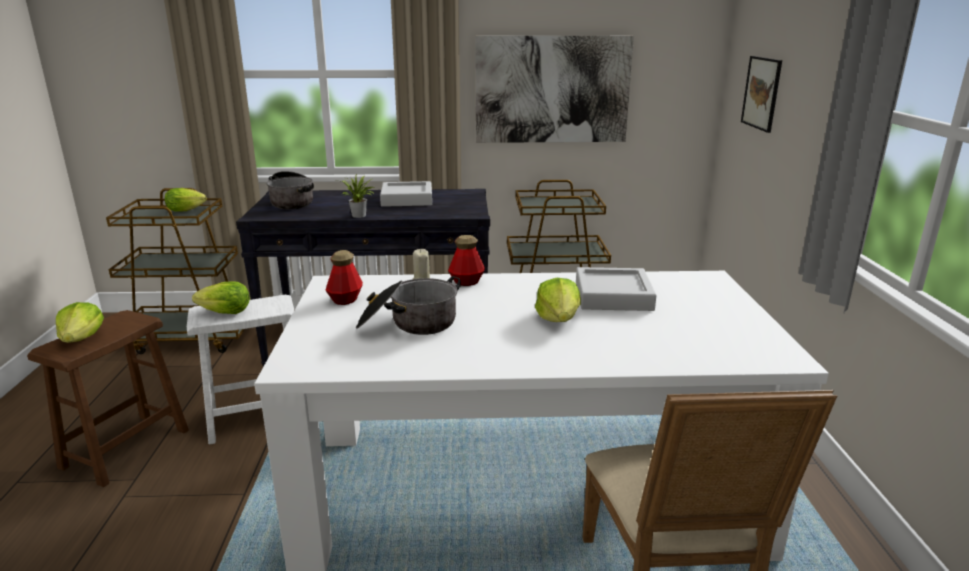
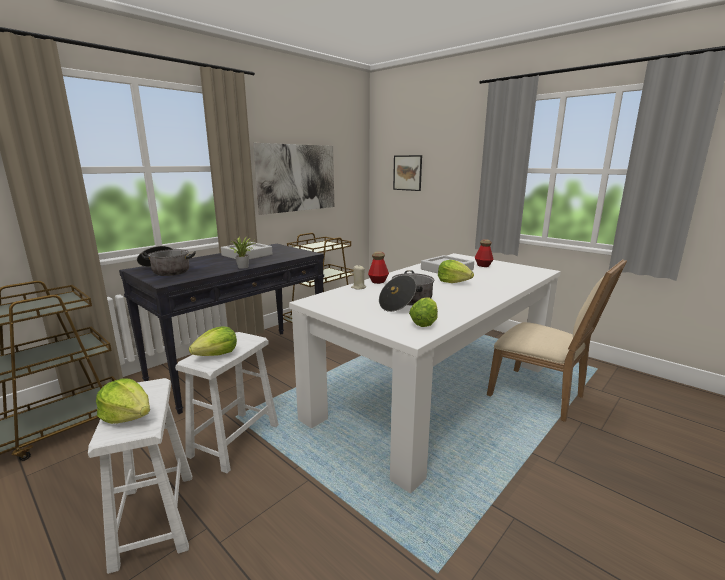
camera: 45 degrees left, 5 degrees down
(125, 448) = (155, 519): brown stool -> white stool
(188, 210) = (47, 301): lettuce -> lettuce (425, 322)
(345, 300) = (345, 305): bottle -> bottle (483, 265)

